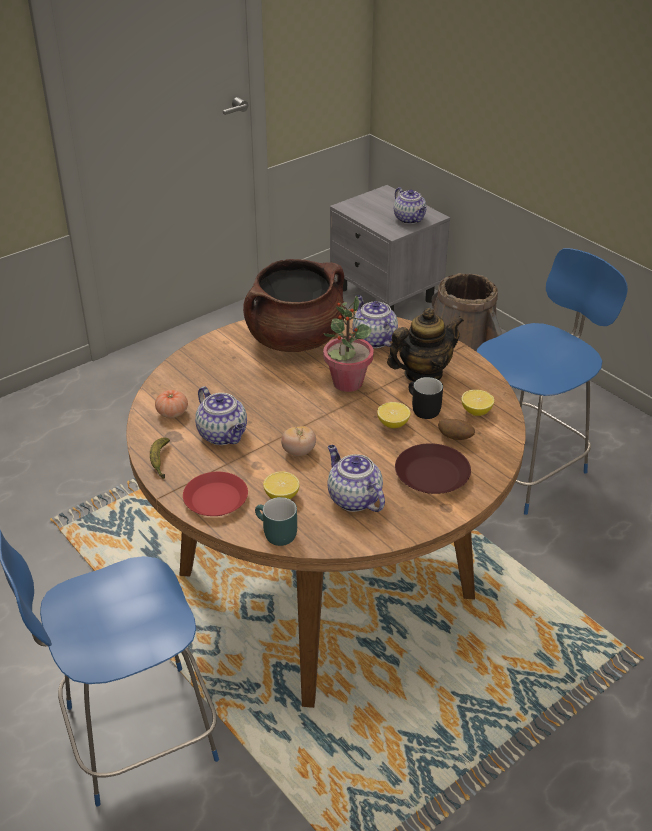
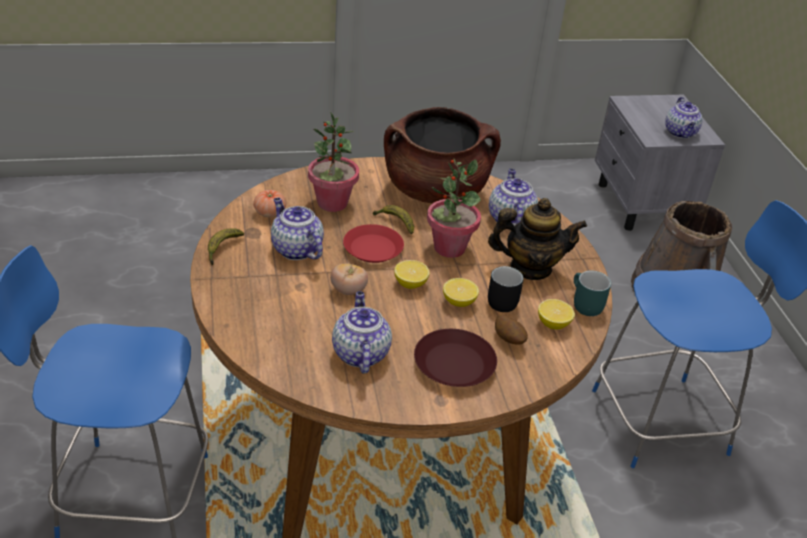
camera: 25 degrees right, 0 degrees up
(215, 499) = (239, 300): red plate -> red plate (373, 248)
(218, 383) = (332, 203): none -> potted plant
(223, 435) = (295, 249): teapot -> teapot turned 150 degrees clockwise
(274, 534) = (260, 354): turquoise mug -> turquoise mug (583, 304)
(281, 496) = (297, 323): lemon -> lemon (410, 283)
(286, 379) = (395, 223): none -> banana

